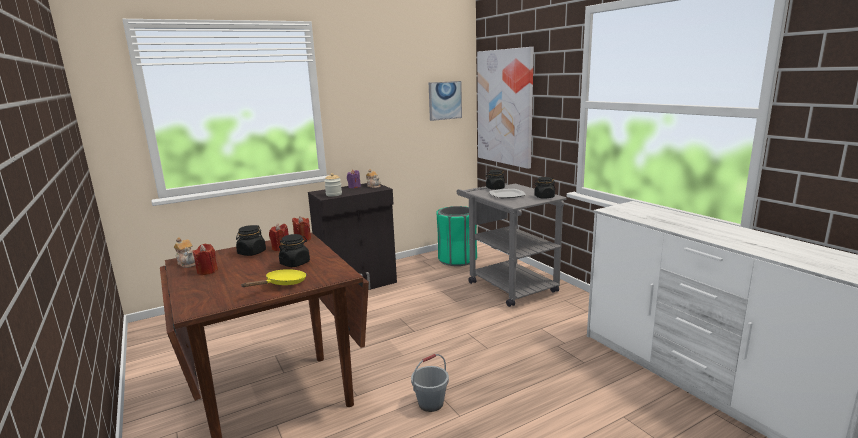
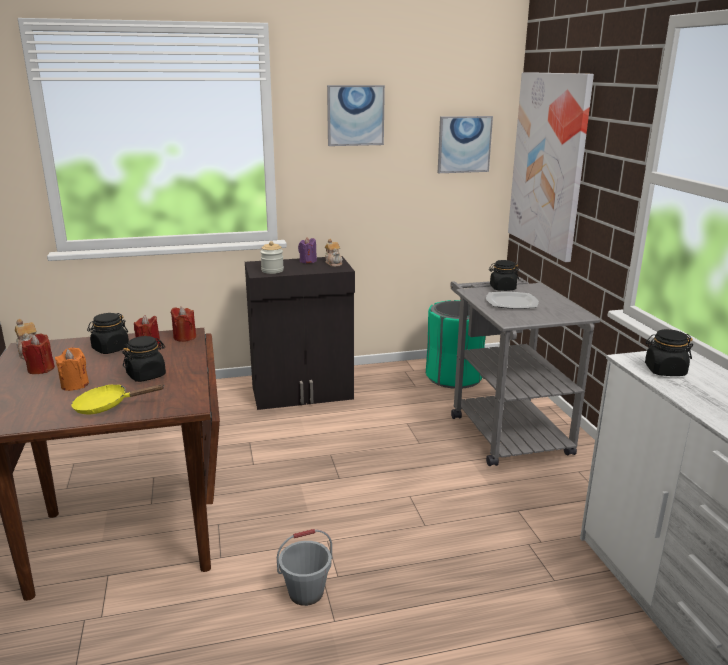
camera: 15 degrees right, 5 degrees up
(244, 276) = (75, 385): none -> orange candle
(283, 284) = (107, 406): yellow frying pan -> yellow frying pan turned 150 degrees counterclockwise
(374, 84) = (355, 115): none -> picture
(544, 197) = (564, 314): black jar -> black jar (664, 371)

